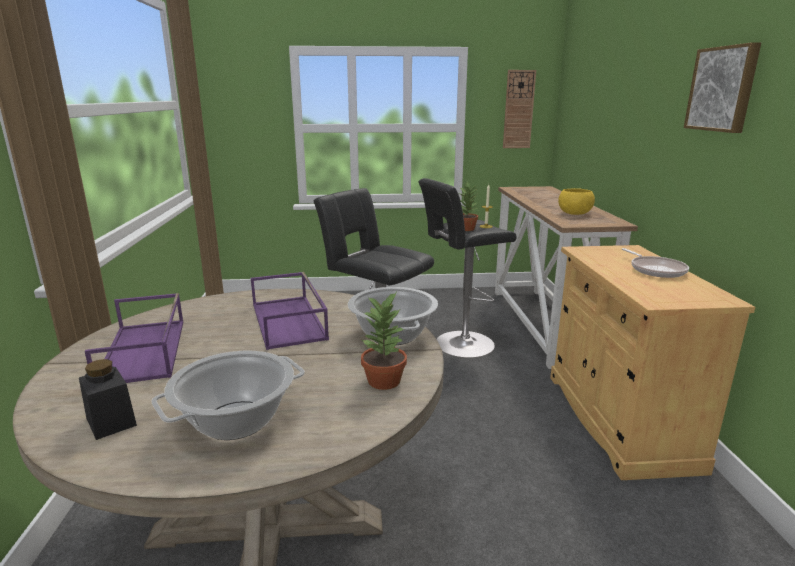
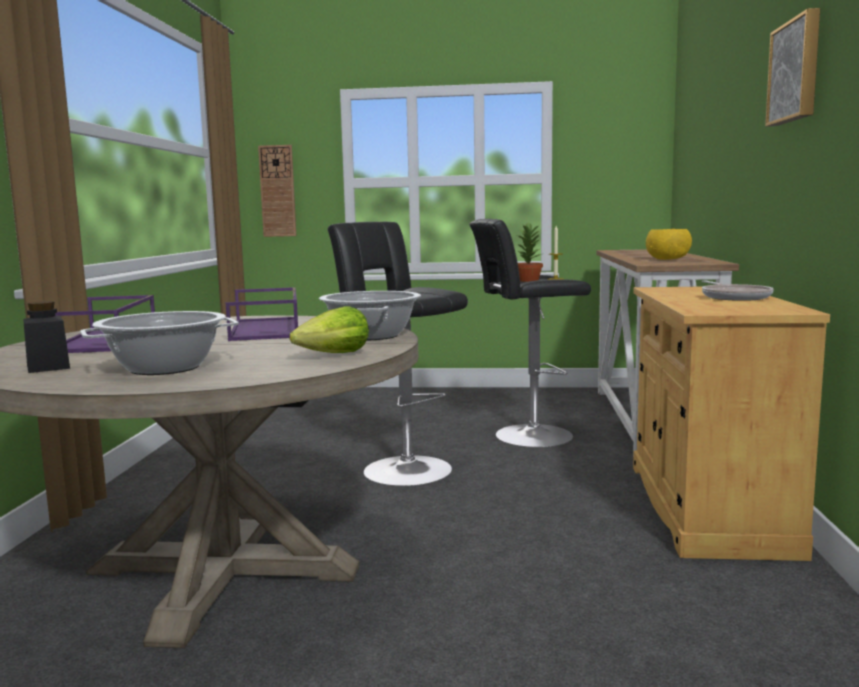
camera: 10 degrees right, 10 degrees down
(385, 381) = (334, 355): potted plant -> lettuce
(518, 109) = (621, 154): wall clock -> wall clock (277, 191)

